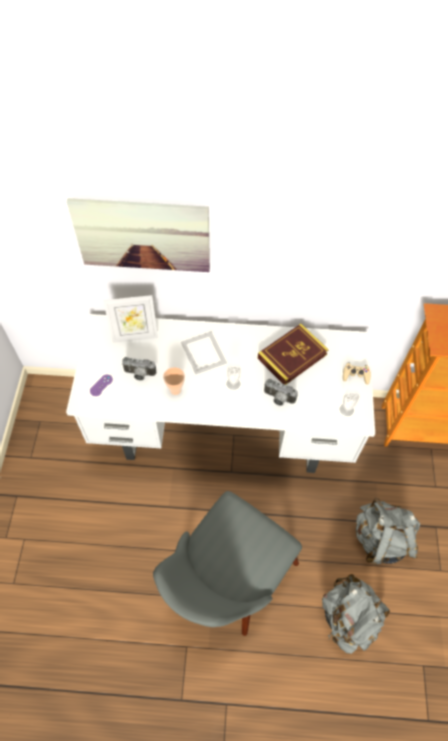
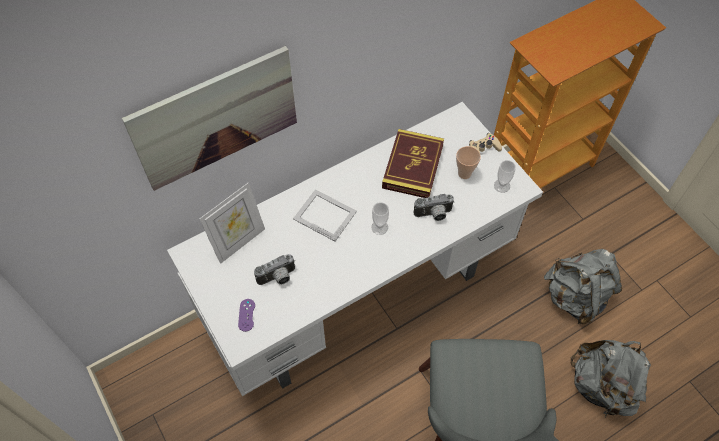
camera: 35 degrees left, 0 degrees up
(175, 389) = (328, 269): cup -> cup (464, 173)

